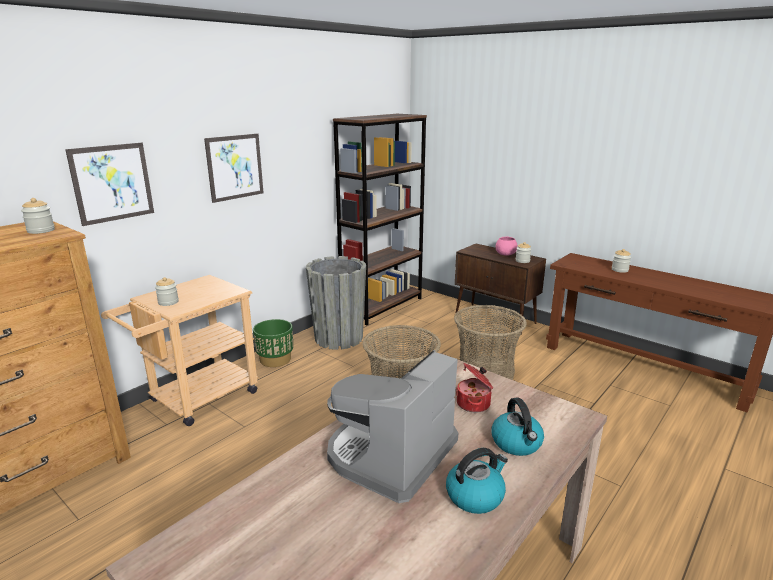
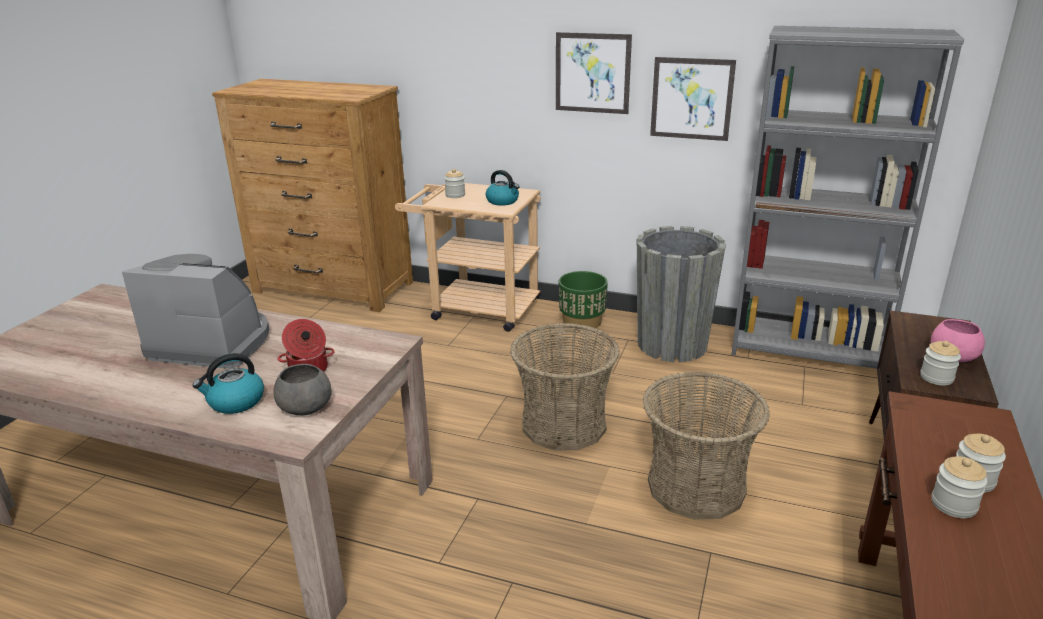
camera: 70 degrees right, 5 degrees up
(41, 230) = (358, 92): jar -> jar (953, 505)
(112, 183) = (454, 65): picture -> picture (691, 99)
(382, 306) = (807, 352): brown bookcase -> grey bookcase
(475, 495) = (154, 389): kettle -> kettle (503, 201)
(534, 409) = (306, 407): none -> grey bowl

